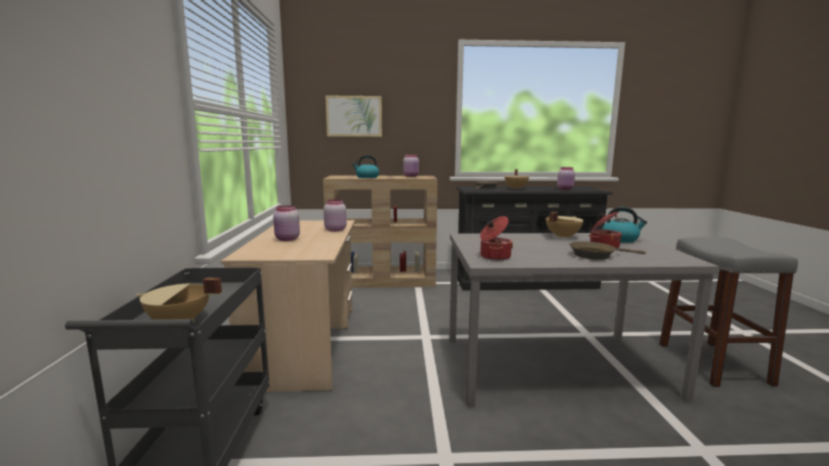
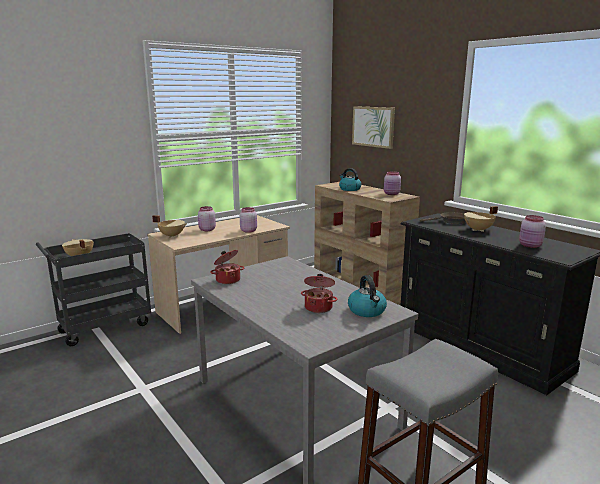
camera: 55 degrees right, 5 degrees up
(562, 236) = (337, 288): beige cooking pot -> beige cooking pot (172, 235)
(595, 255) = (278, 308): brown frying pan -> none

